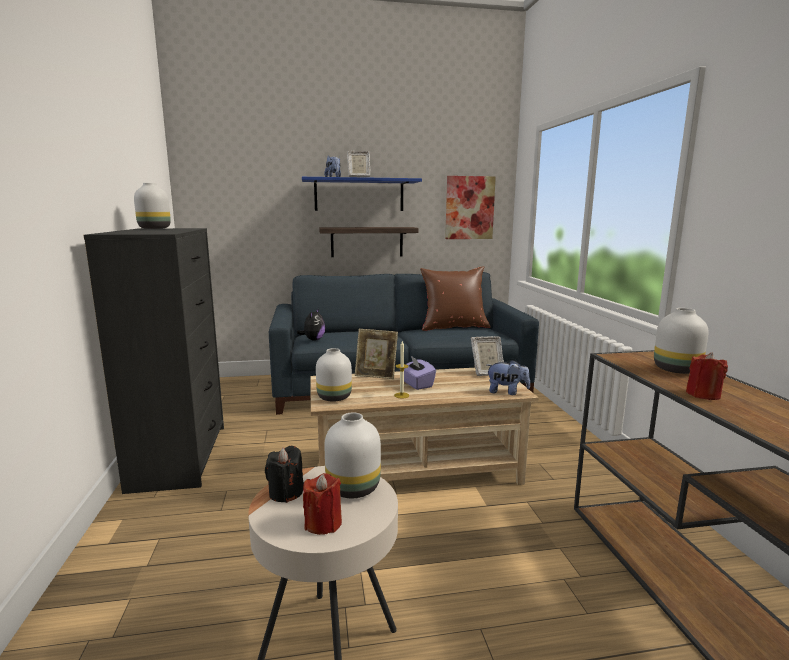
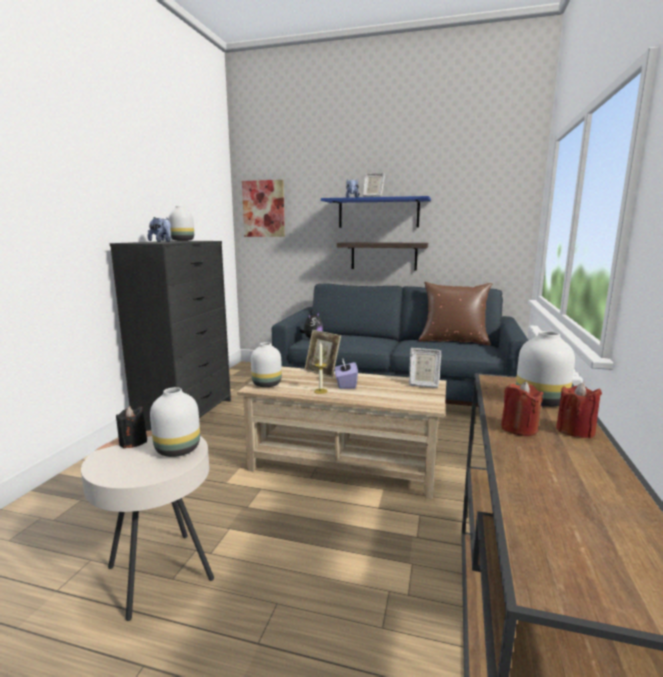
camera: 25 degrees right, 0 degrees up
(323, 523) = (126, 468): red candle -> red candle (575, 431)
(469, 208) = (488, 224): picture -> picture (264, 209)
(506, 392) = (418, 403): plush toy -> plush toy (161, 241)

